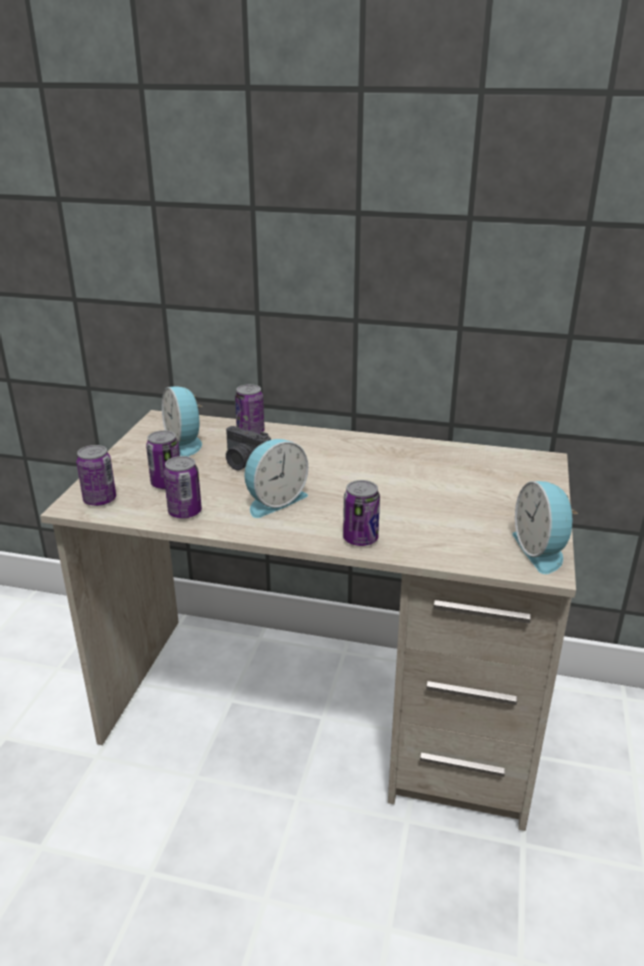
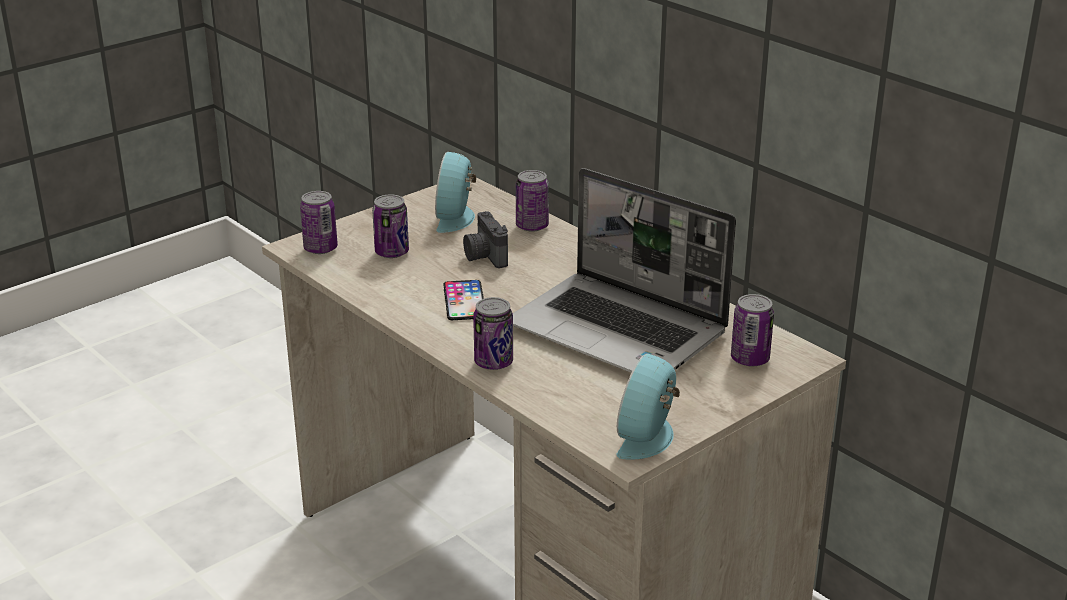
camera: 35 degrees right, 0 degrees up
(185, 512) = (375, 284): can -> can (750, 359)
(274, 501) = (464, 301): alarm clock -> phone
(412, 483) = (620, 330): none -> laptop

